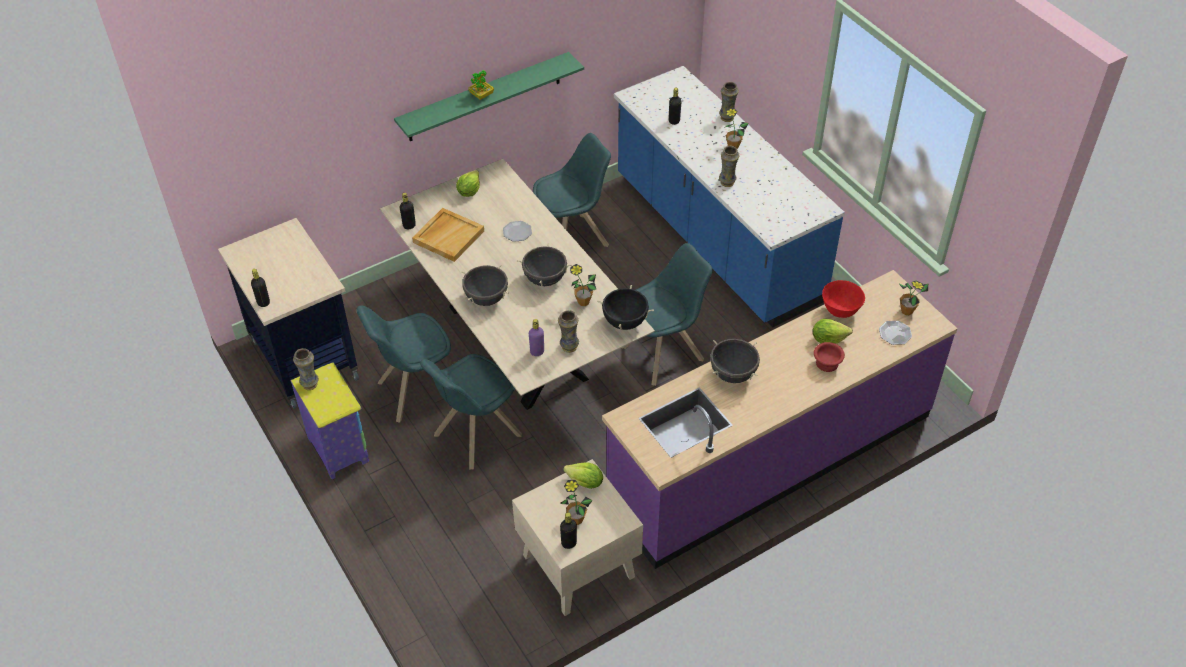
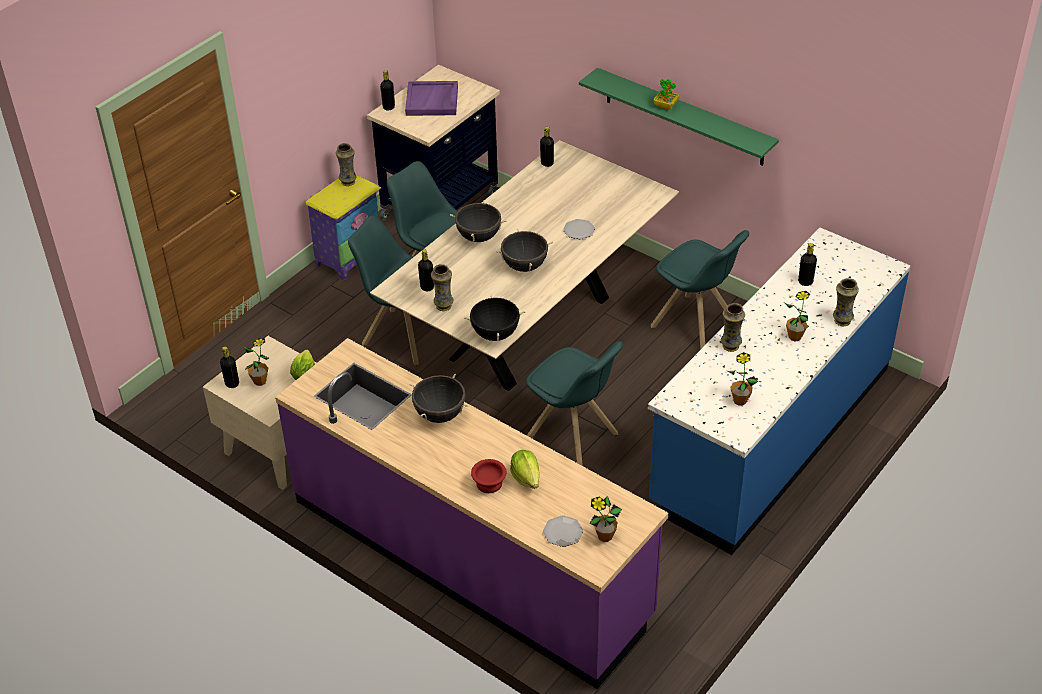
camera: 70 degrees right, 5 degrees down
(278, 268) = (432, 101): none -> purple tray
(448, 236) = (547, 190): beige tray -> none
(469, 191) = (617, 184): lettuce -> none
(537, 352) = (427, 287): purple bottle -> black bottle
(583, 302) = (508, 299): potted plant -> potted plant (740, 400)
(841, 311) = (575, 479): red bowl -> none

